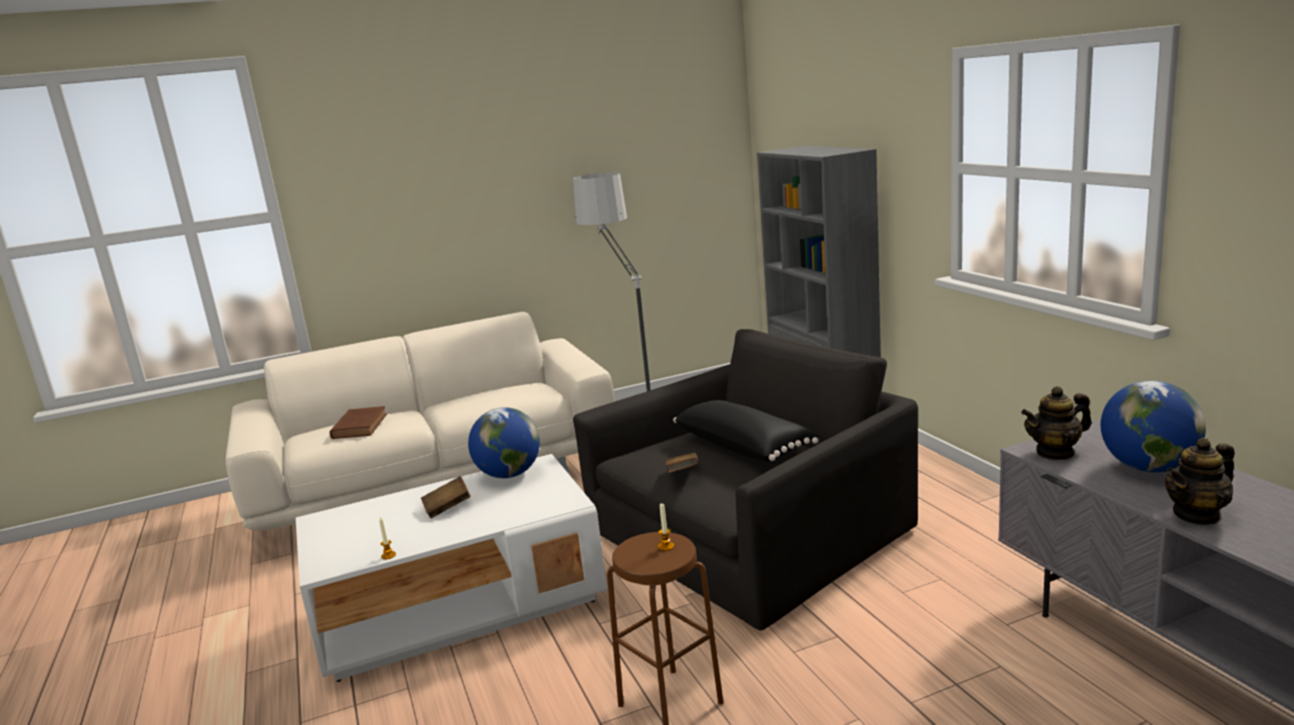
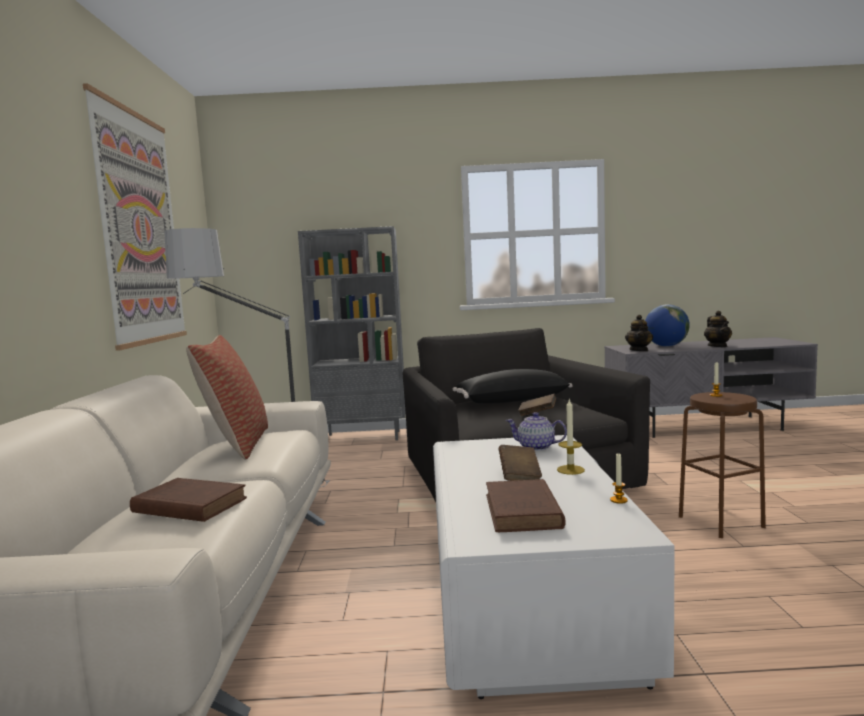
camera: 70 degrees left, 10 degrees down
(365, 524) = (523, 512): none -> brown book
(468, 525) = (570, 470): none -> candle
(500, 392) = (237, 444): none -> pillow
(509, 474) = (466, 454): globe -> none
(539, 498) = (536, 447): none -> teapot
(591, 165) = (140, 228): none -> picture

